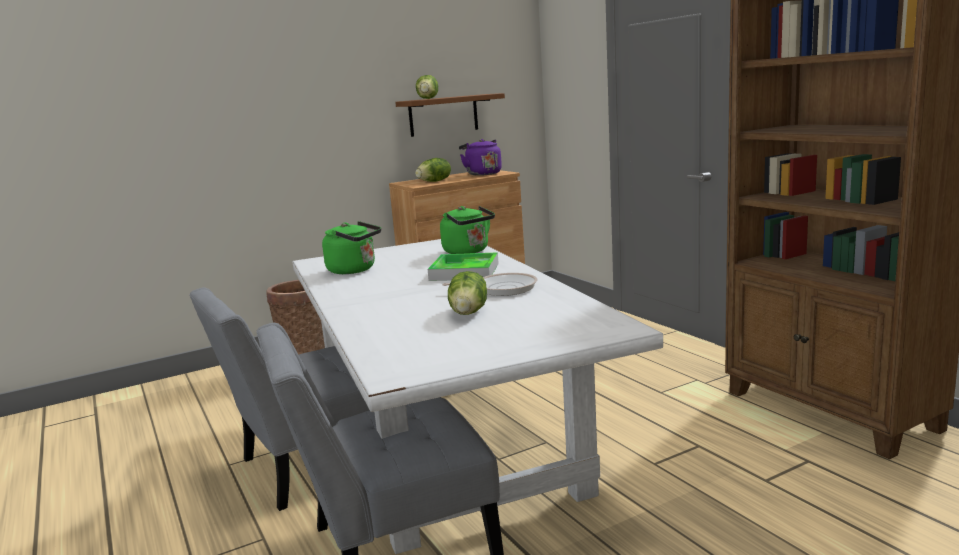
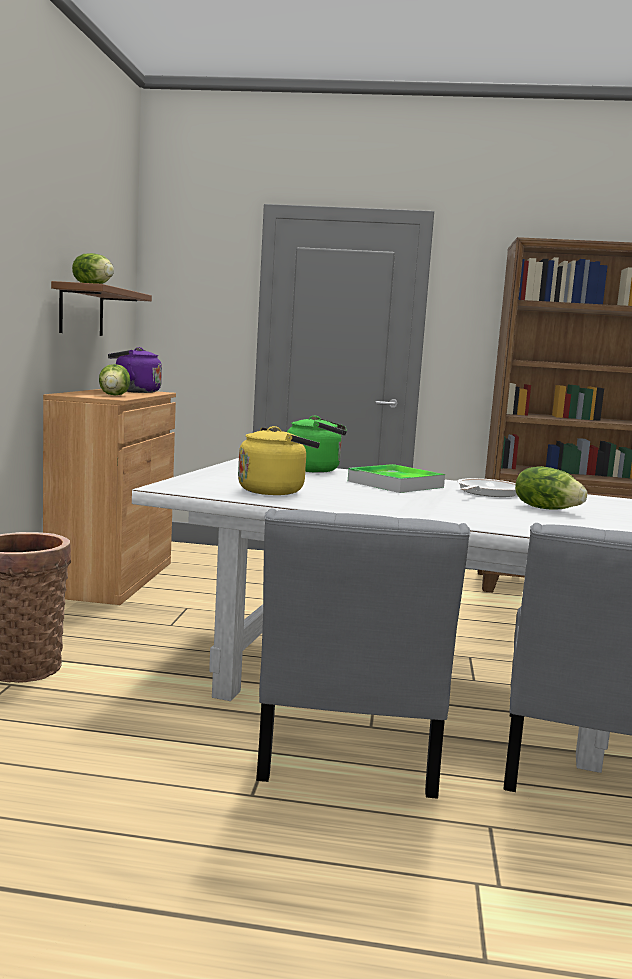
camera: 55 degrees left, 5 degrees down
(354, 270) = (275, 491): green kettle -> yellow kettle

